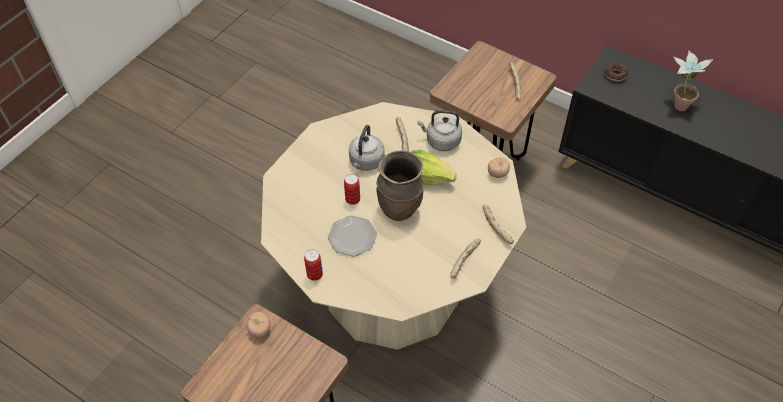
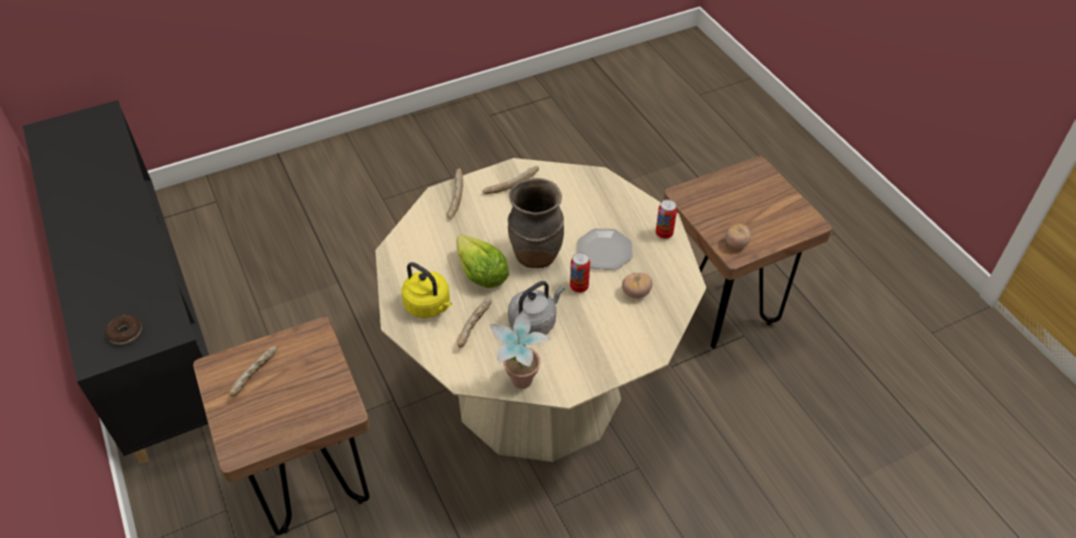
camera: 150 degrees left, 5 degrees down
(441, 141) = (429, 306): grey kettle -> yellow kettle
(497, 173) = (404, 244): tomato -> tomato (636, 293)
(678, 102) = (111, 266): potted plant -> potted plant (519, 387)

